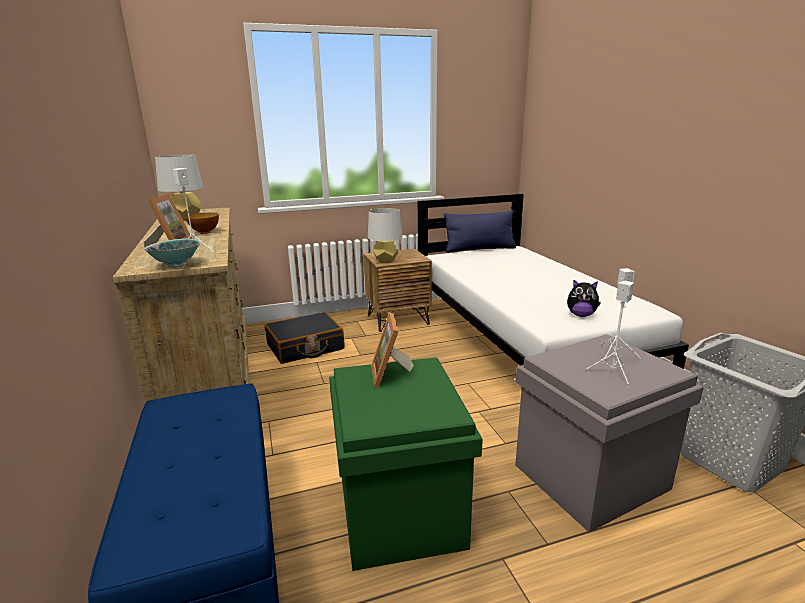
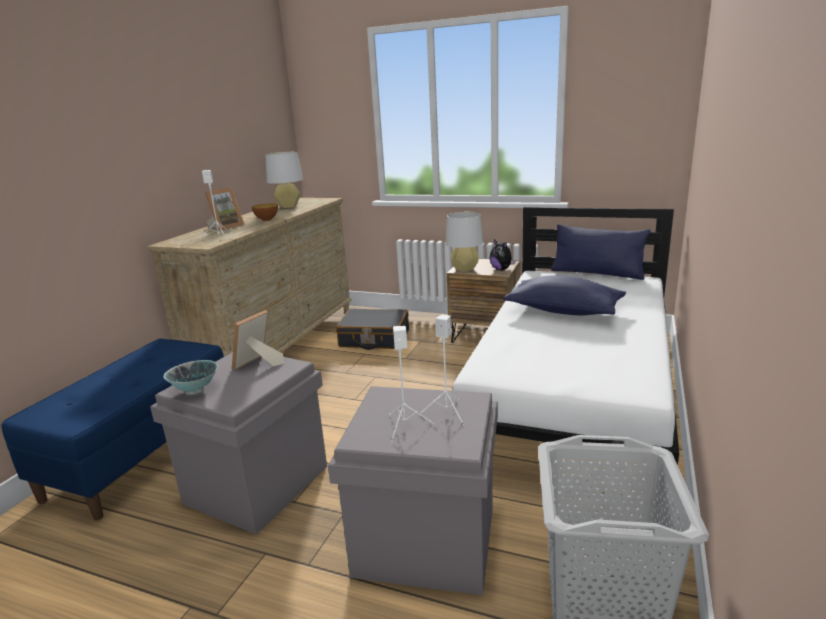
camera: 40 degrees right, 0 degrees up
(177, 265) = (187, 244): bowl -> bowl (195, 390)
(401, 511) = (257, 486): green storage box -> grey storage box
(511, 276) = (563, 311): none -> blue pillow
(581, 315) = (545, 370): plush toy -> plush toy (501, 269)

